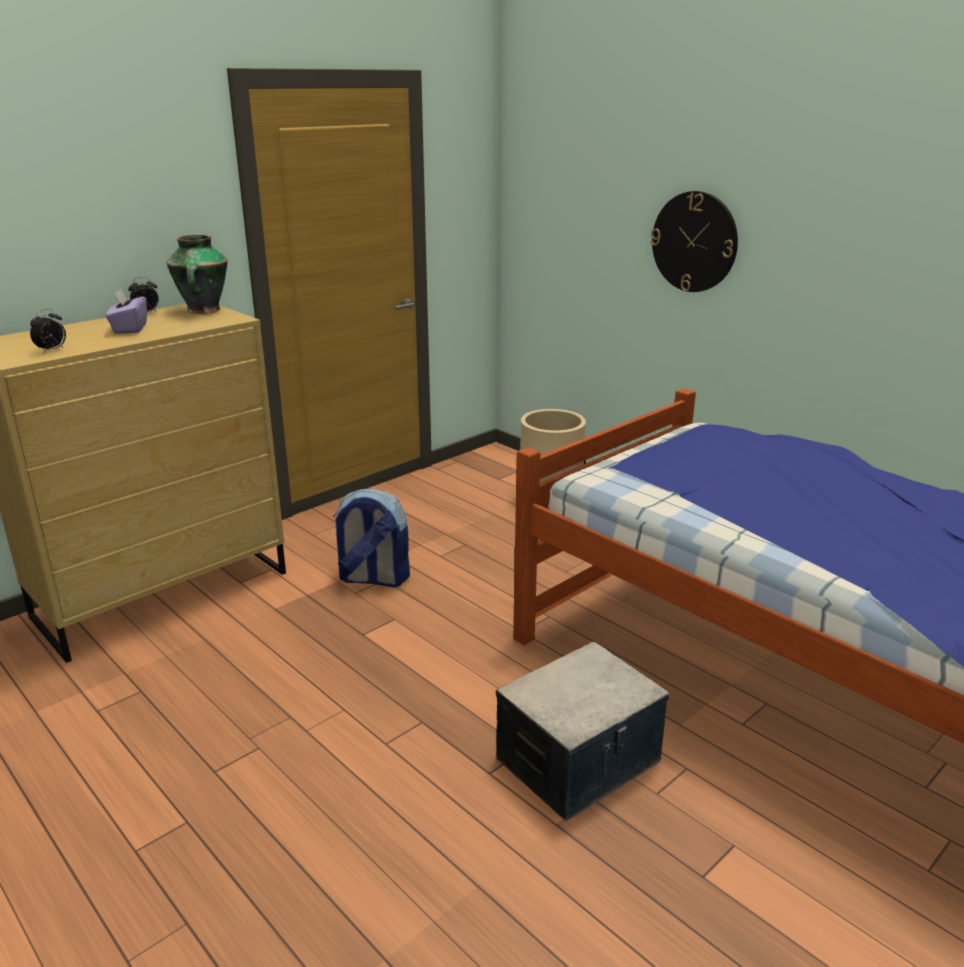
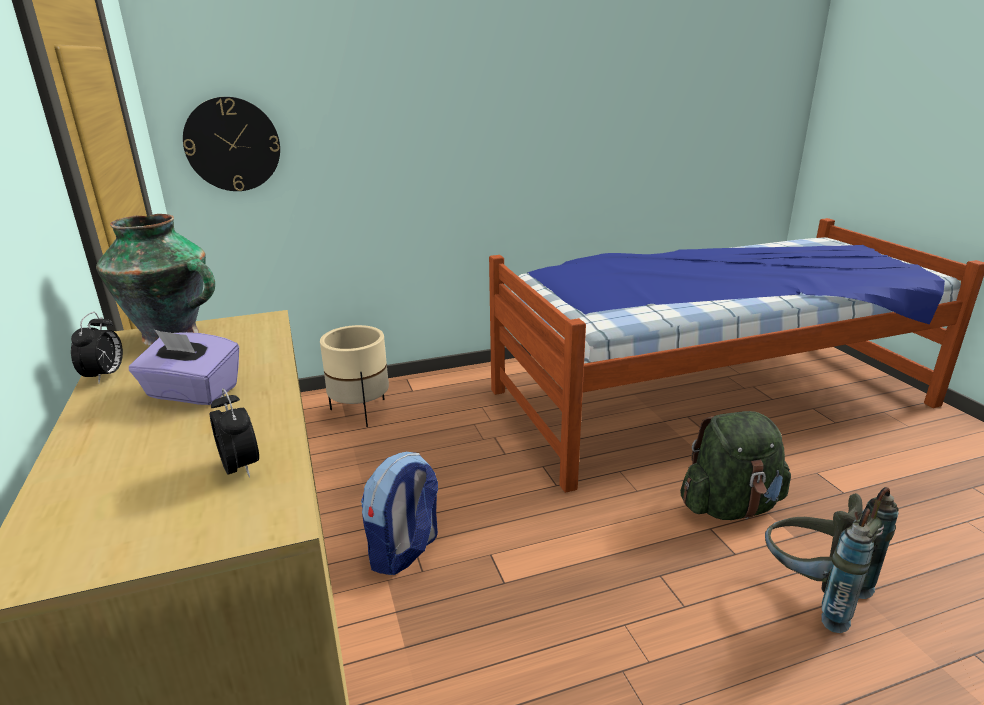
camera: 65 degrees left, 0 degrees up
(456, 841) = (811, 593): none -> grey backpack
(579, 762) = (730, 506): storage box -> green backpack
(694, 242) = (420, 143): wall clock -> wall clock (232, 144)

